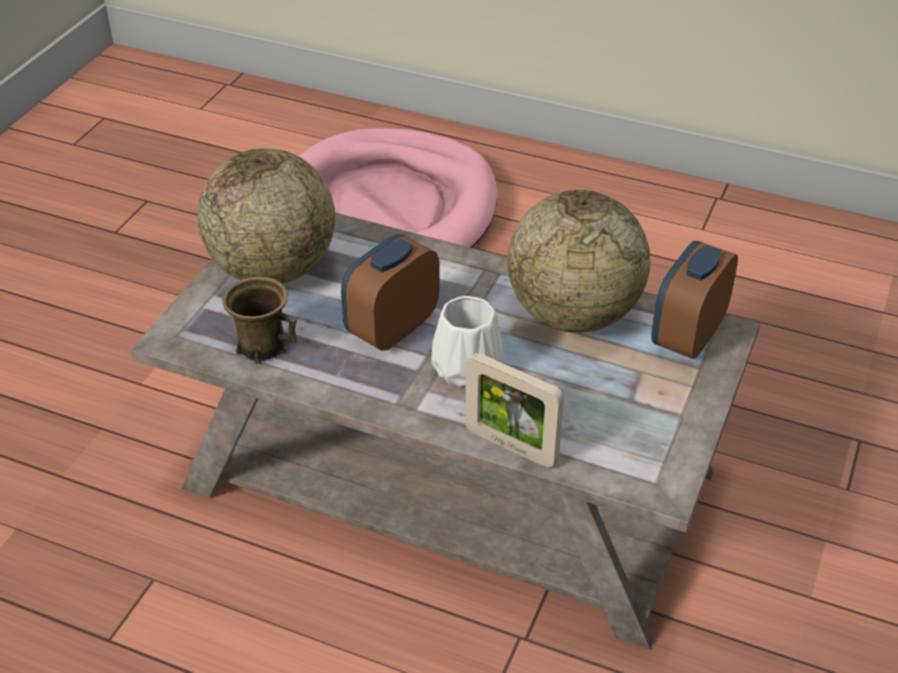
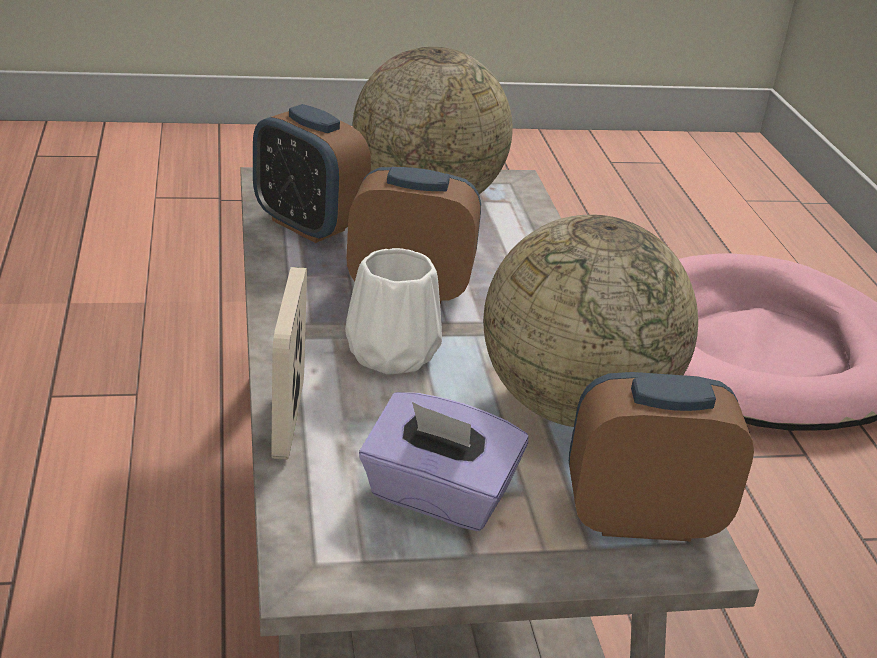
camera: 55 degrees right, 10 degrees down
(262, 346) = (308, 225): brown mug -> alarm clock
(625, 409) = (437, 497): none -> purple tissue box

